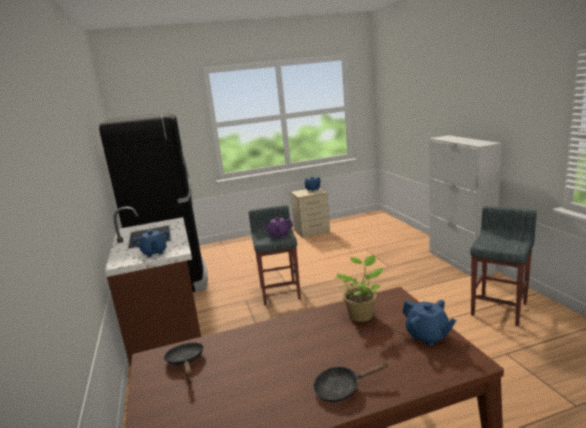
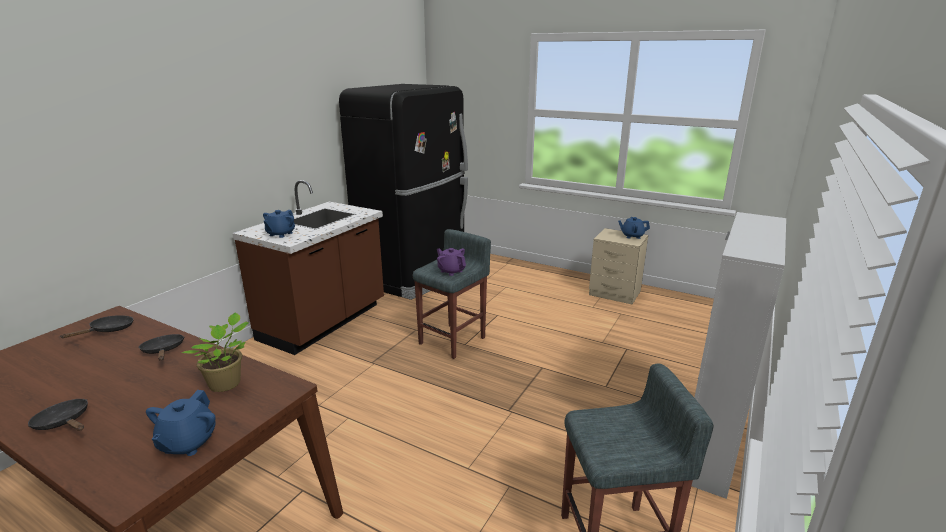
camera: 45 degrees right, 5 degrees up
(272, 336) = (163, 351): none -> black frying pan

